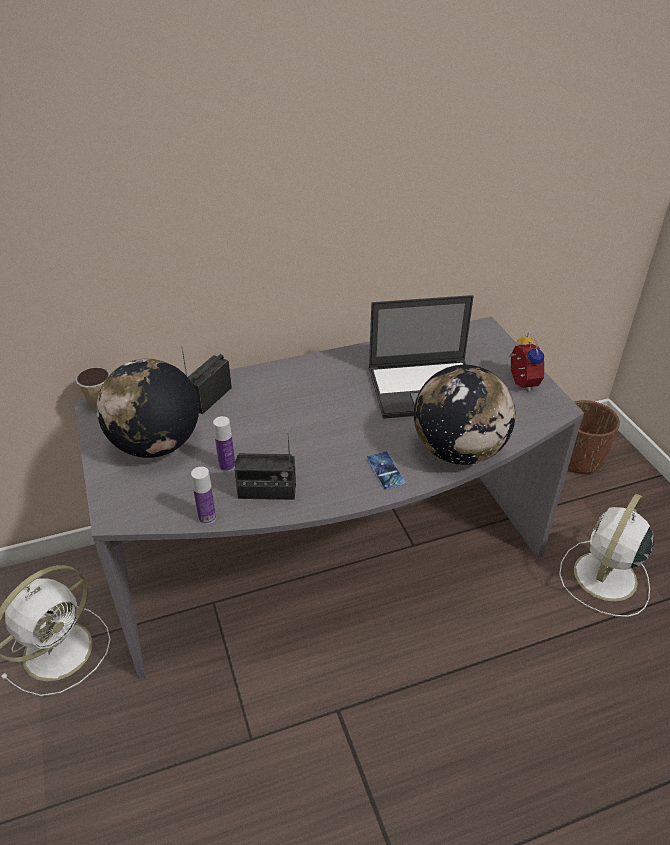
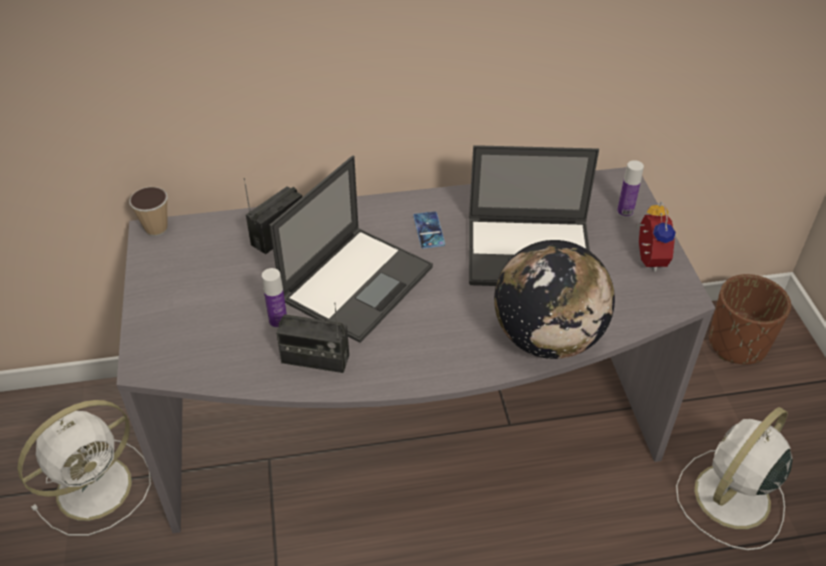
camera: 10 degrees right, 5 degrees up
(155, 444) = (206, 285): globe -> none
(207, 518) = (242, 381): bottle -> bottle (625, 212)
(288, 427) = (358, 282): none -> laptop
(385, 471) = (455, 351): phone -> phone (429, 230)

